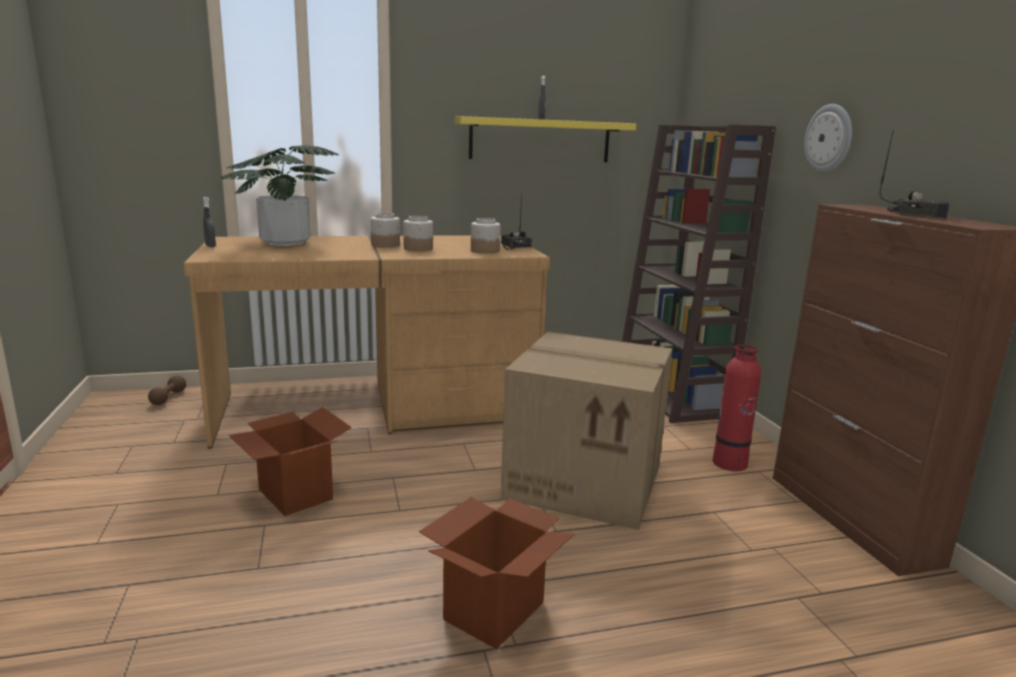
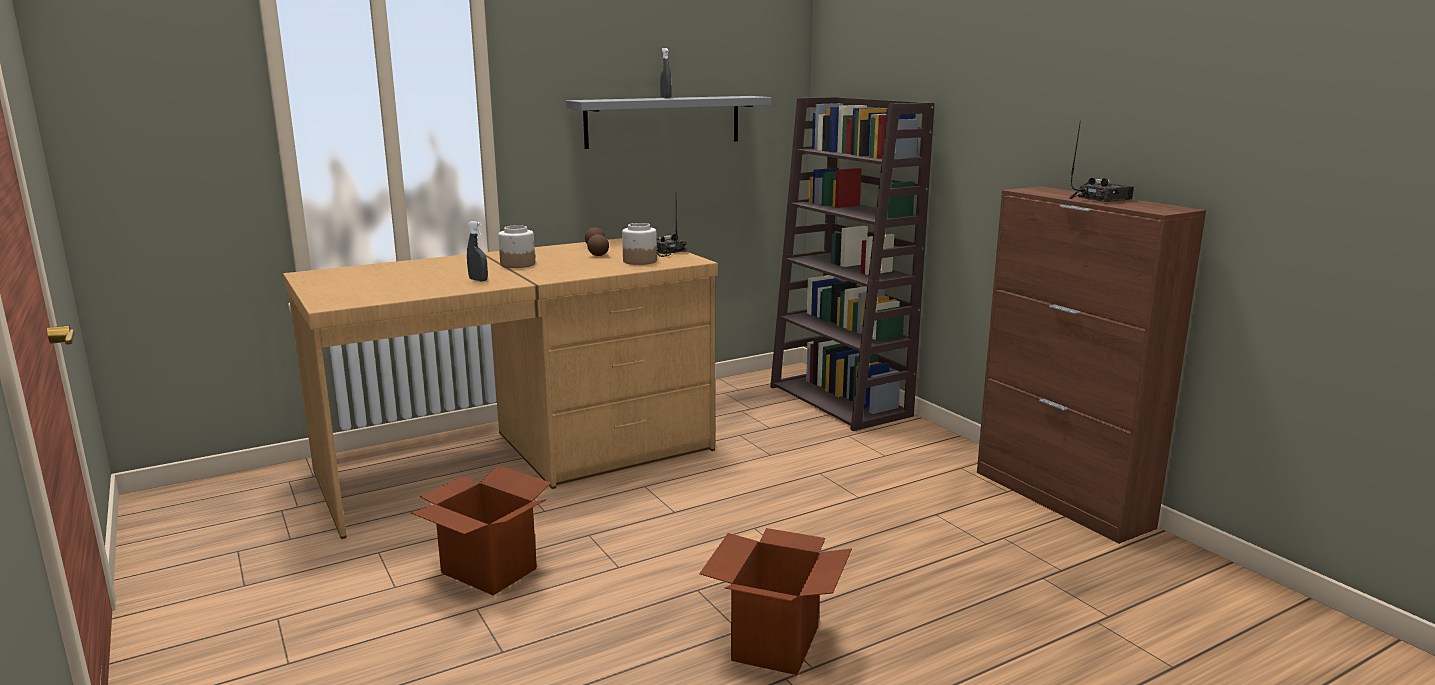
camera: 15 degrees left, 0 degrees up
(168, 398) = (237, 487): brown dumbbell -> brown dumbbell (597, 251)
(210, 246) = (307, 287): grey spray bottle -> grey spray bottle (478, 280)
(285, 243) = (392, 273): potted plant -> none
(418, 248) = (562, 265): jar -> none
(540, 140) = (663, 121): yellow shelf -> grey shelf
(587, 480) = (798, 504): cardboard box -> none
(730, 463) = (931, 463): fire extinguisher -> none
(829, 138) = (995, 118): wall clock -> none
(917, 215) = (1100, 199): radio -> radio turned 45 degrees counterclockwise

